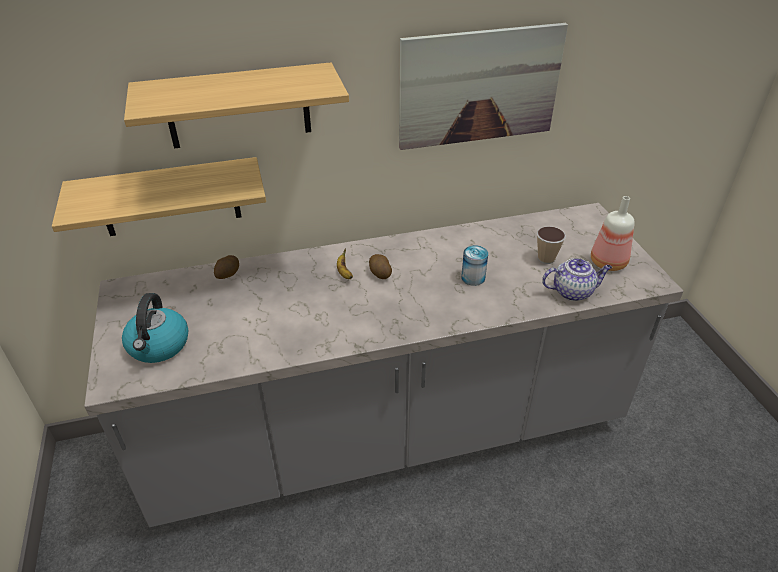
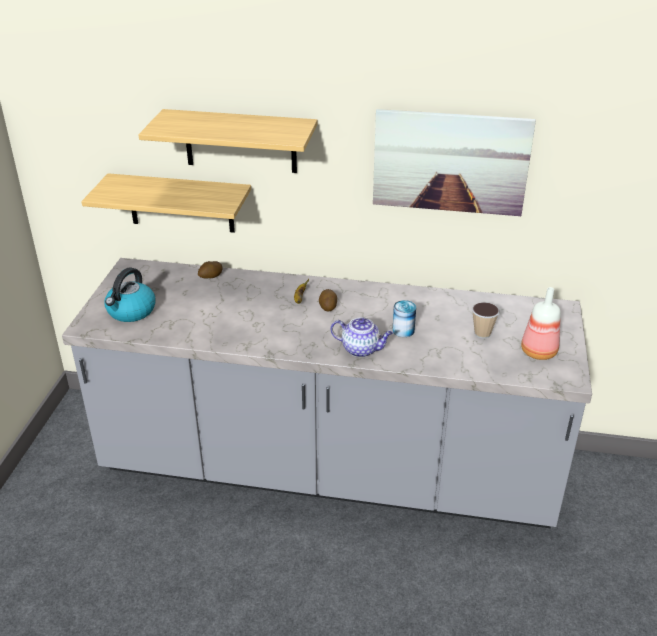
camera: 25 degrees right, 5 degrees down
(573, 292) = (483, 365): teapot -> teapot (361, 349)

